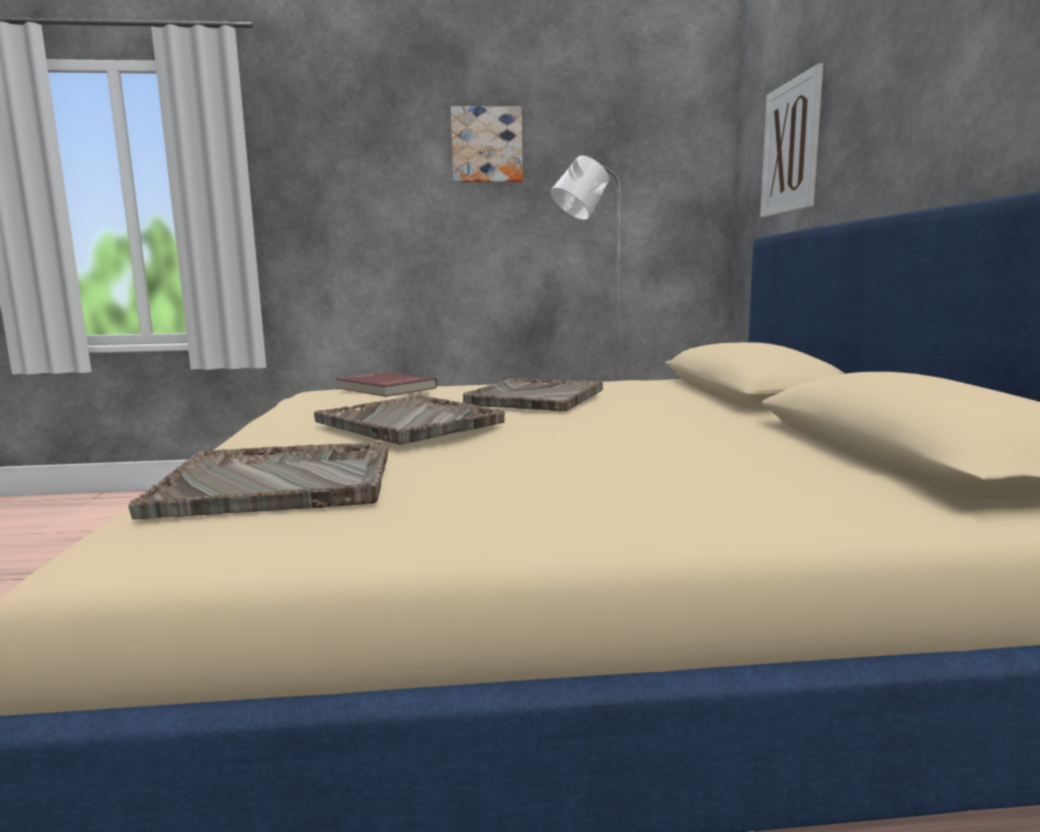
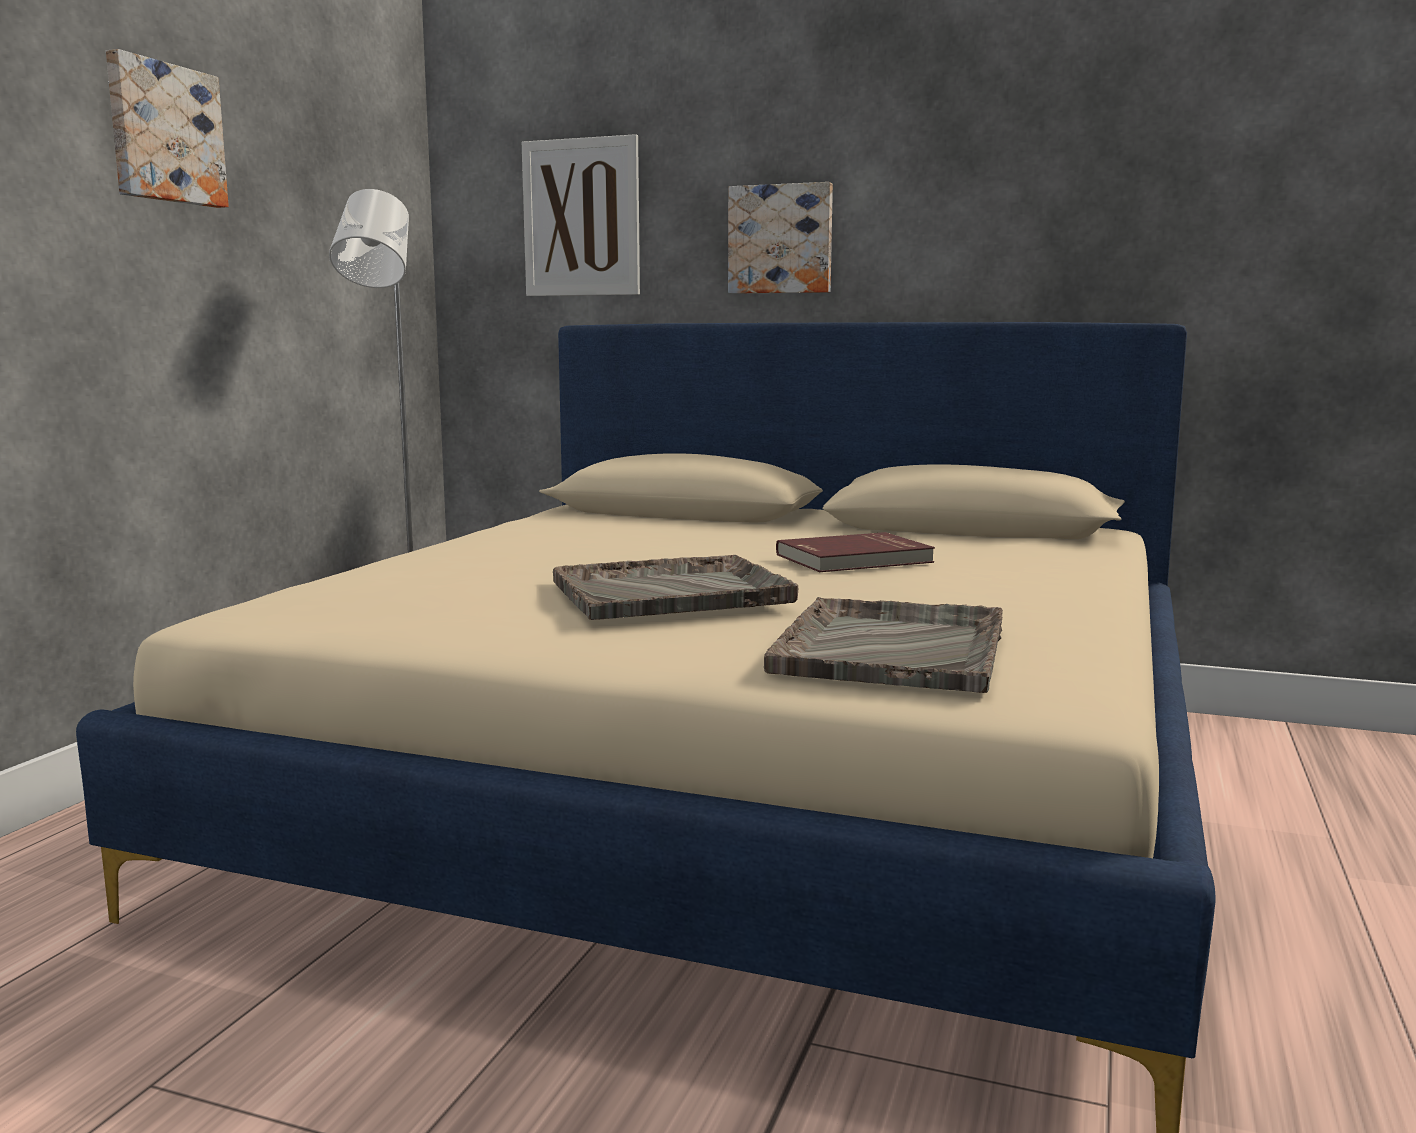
camera: 65 degrees left, 0 degrees up
(384, 388) = (382, 581): red book -> red book (855, 559)
(535, 397) = (598, 549): grey tray -> none
(901, 132) = (781, 239): none -> picture

